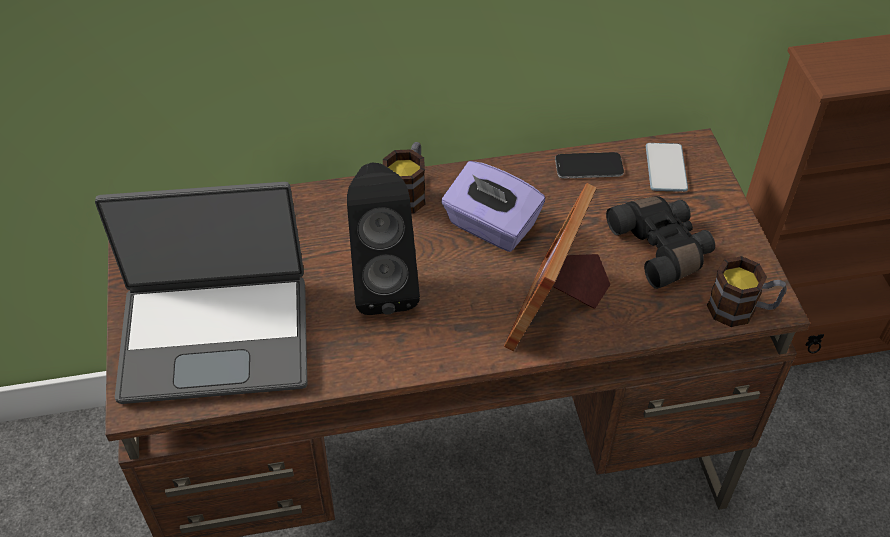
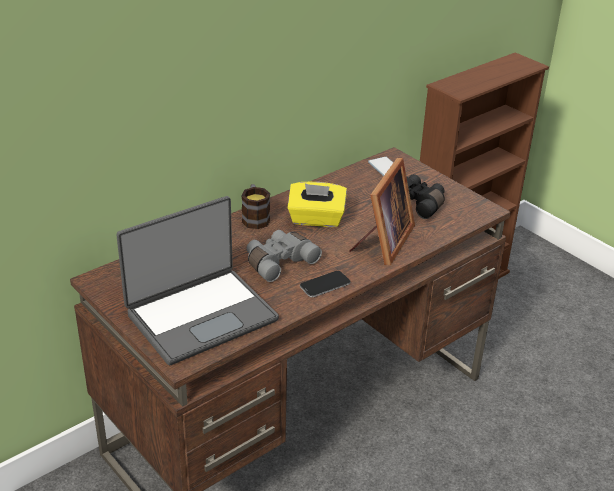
camera: 30 degrees left, 15 degrees down
(383, 284) = (278, 262): black speaker -> grey binoculars
(491, 226) = (316, 219): purple tissue box -> yellow tissue box
(557, 306) = (383, 242): picture frame -> picture frame turned 150 degrees counterclockwise
(588, 167) = (346, 179): phone -> phone (325, 285)
(741, 309) = (475, 216): mug -> none

